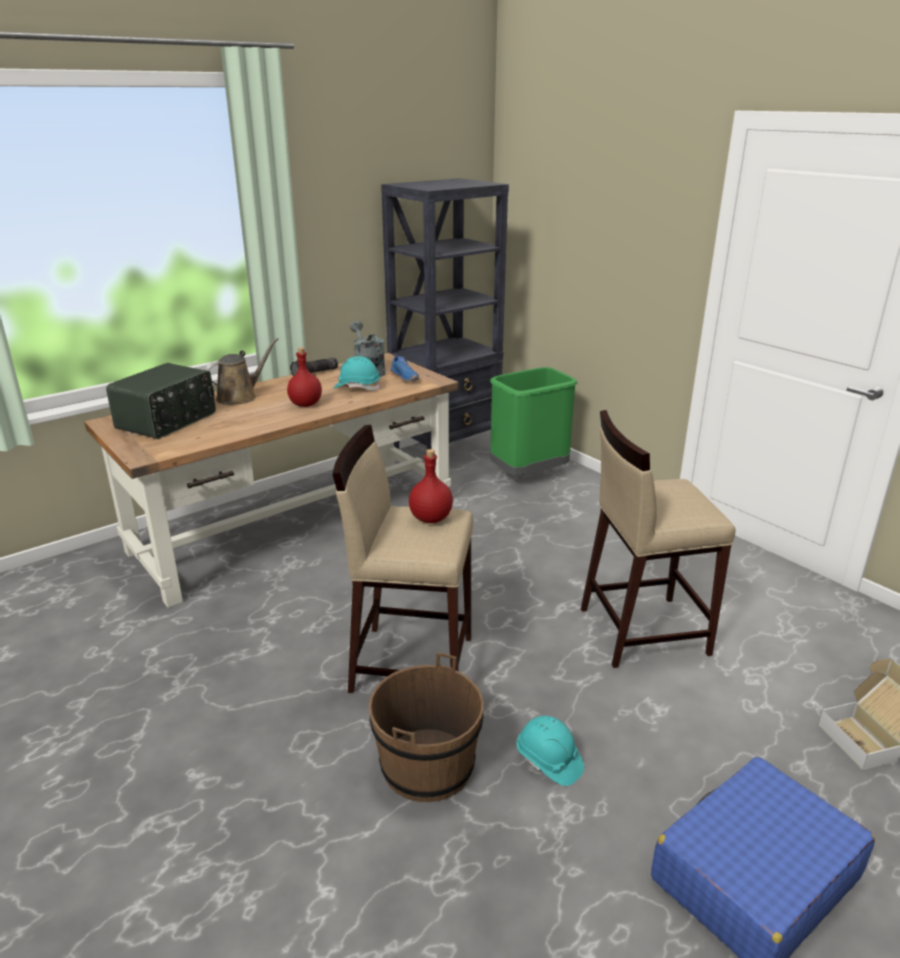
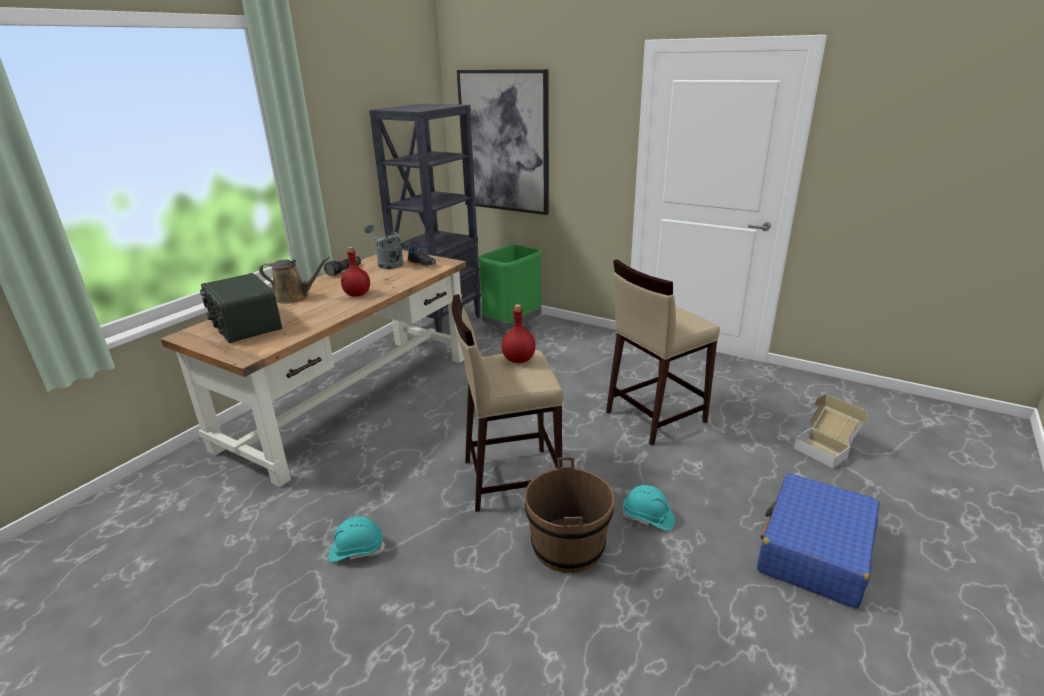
camera: 20 degrees left, 0 degrees up
(168, 421) = (244, 325): radio -> radio turned 135 degrees clockwise
(240, 397) = (294, 297): brown watering can -> brown watering can turned 75 degrees clockwise
(357, 387) = (389, 276): turquoise hard hat -> turquoise hard hat (357, 550)
(405, 378) = (422, 264): blue shoe -> black shoe
(554, 234) = (504, 142): none -> picture

